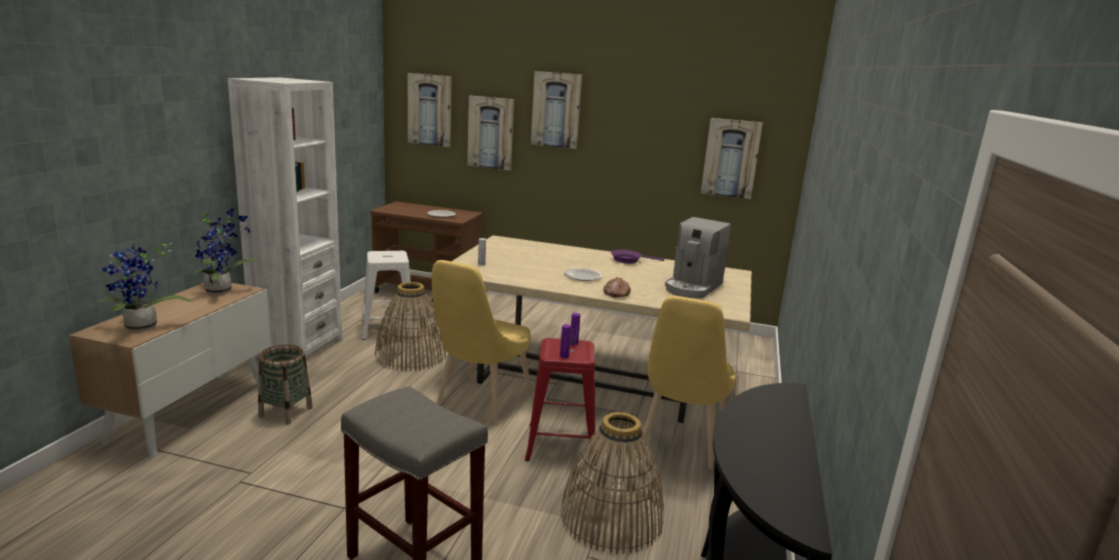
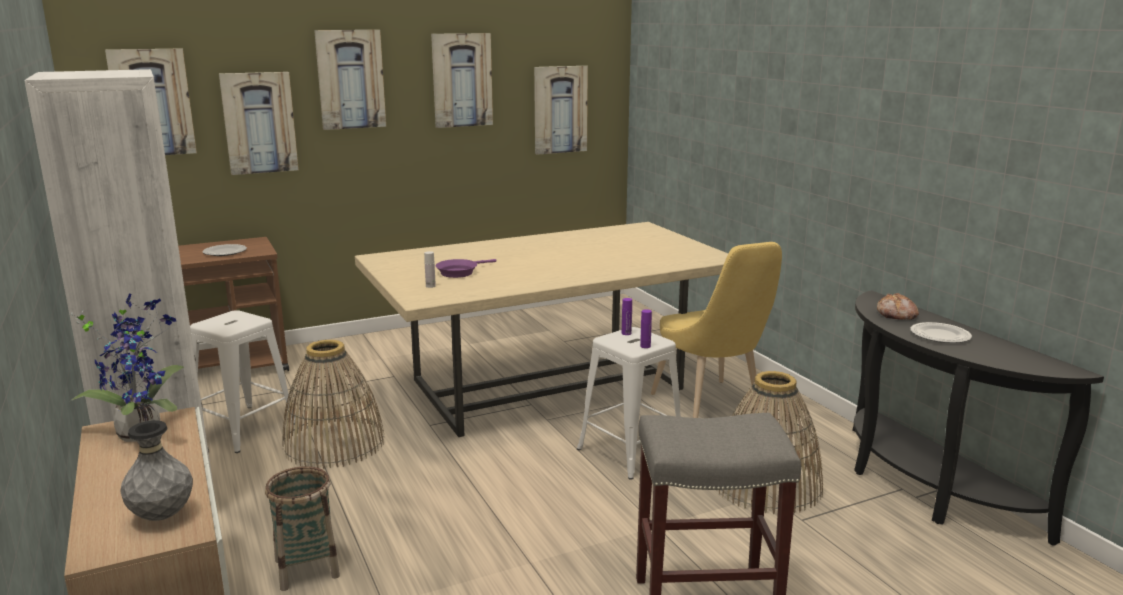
camera: 40 degrees left, 0 degrees up
(141, 329) = (162, 516): potted plant -> grey vase
(479, 404) = (499, 454): yellow chair -> none
(561, 444) = (631, 451): red stool -> white stool
(583, 276) = (547, 266): plate -> plate (940, 335)
(616, 293) = (611, 272): bread -> bread (896, 315)
(628, 260) = (543, 241): purple frying pan -> purple frying pan (459, 272)
(643, 121) = (462, 80): none -> picture
(693, 287) = (647, 247): coffee machine -> none

